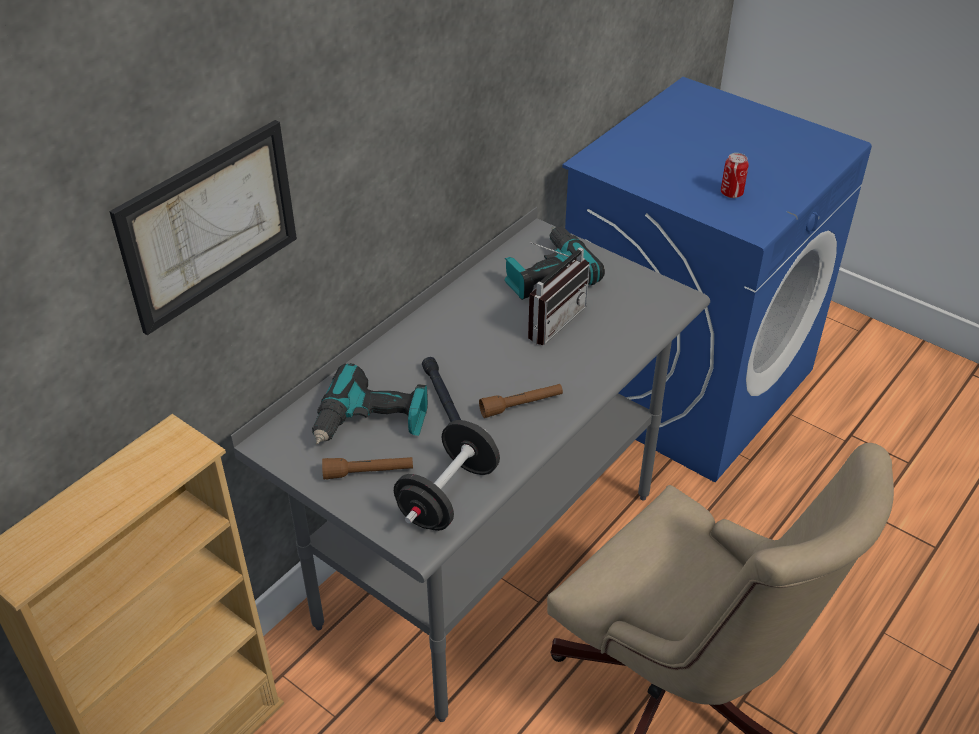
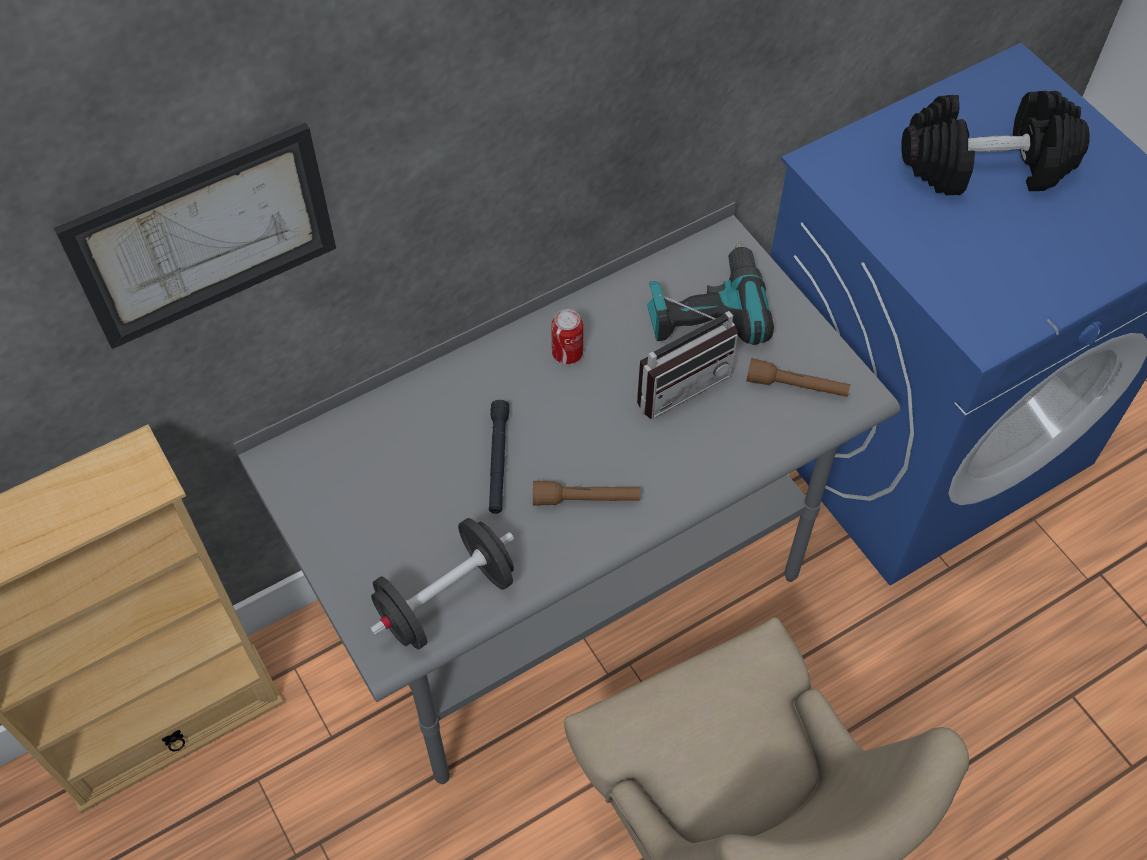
camera: 20 degrees right, 15 degrees up
(368, 473) = (370, 538): brown flashlight -> brown flashlight (796, 386)
(371, 422) = (402, 469): power drill -> none
(699, 142) = (985, 167): none -> black dumbbell
(731, 193) = (986, 267): can -> can (567, 353)

